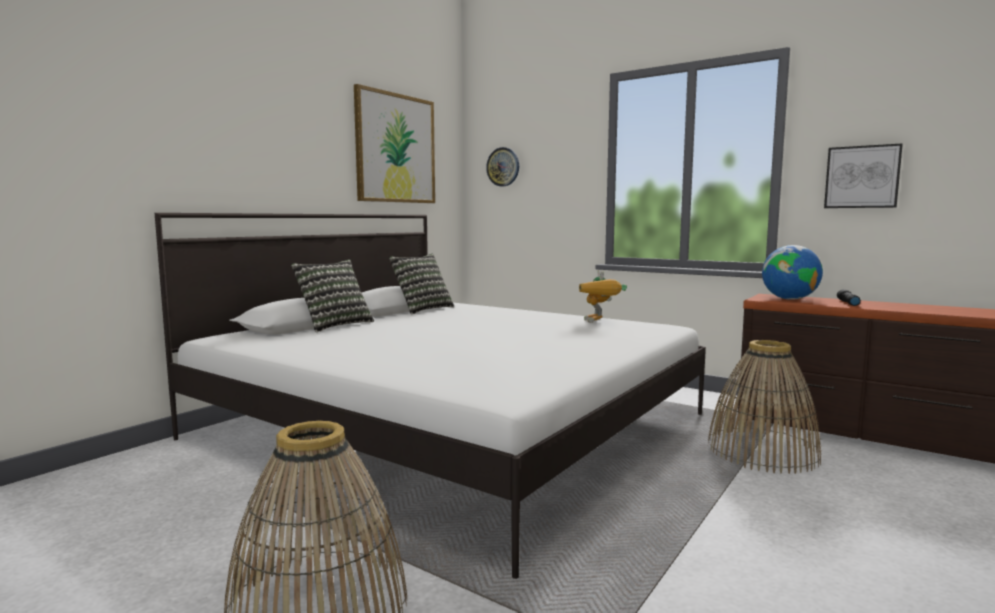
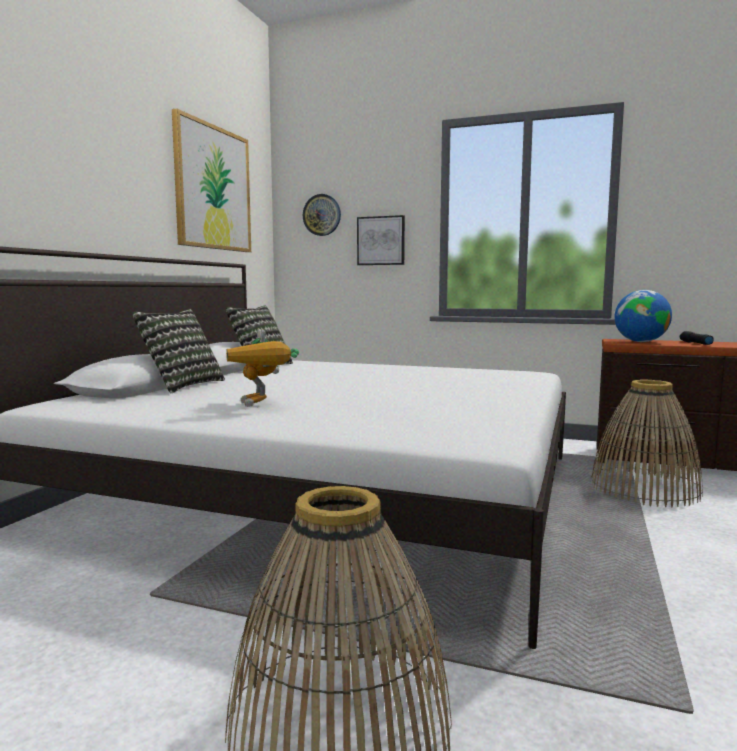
camera: 15 degrees left, 0 degrees up
(599, 322) = (466, 371): toy robot -> toy robot (262, 405)
(862, 177) = (691, 227): picture -> picture (381, 241)

